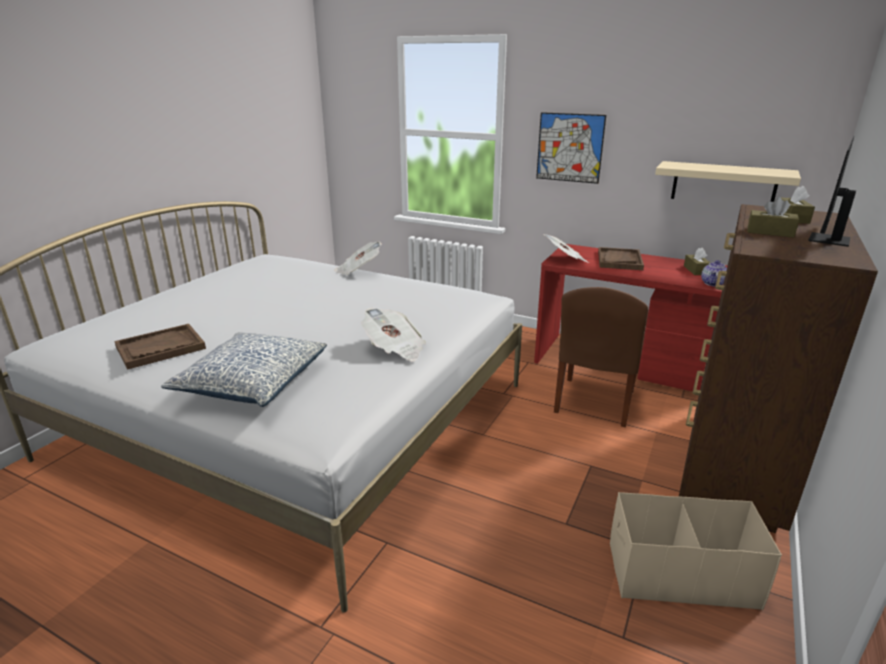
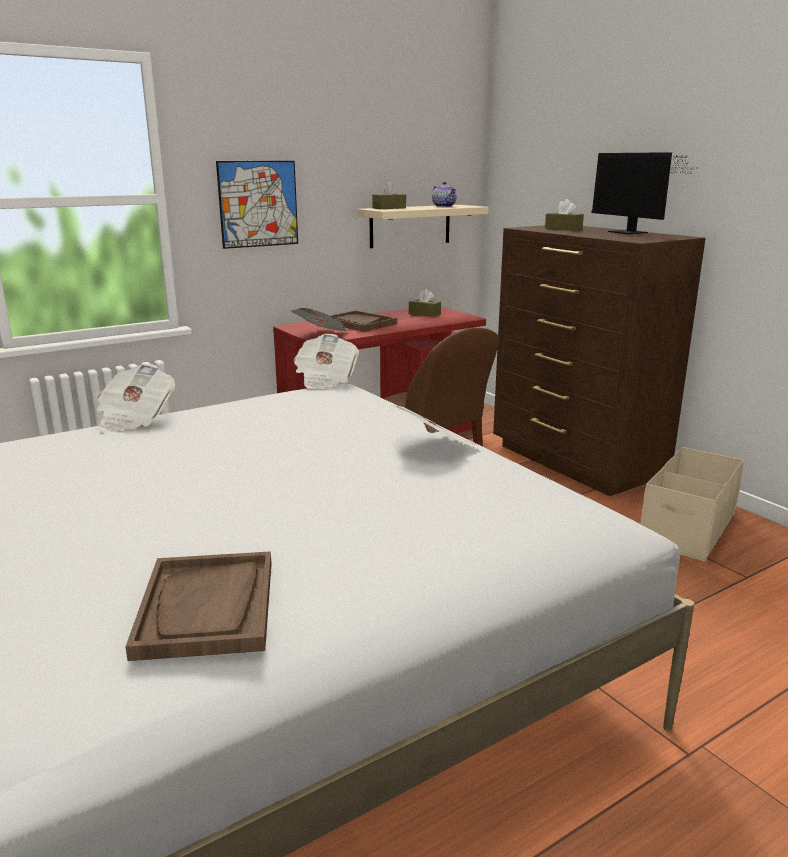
camera: 60 degrees left, 5 degrees down
(253, 382) = (442, 541): pillow -> none
(487, 288) = (325, 379): none -> newspaper
(713, 283) = (460, 317): teapot -> teapot (444, 206)
(770, 232) = (596, 234): brown tissue box -> brown tissue box (389, 208)

